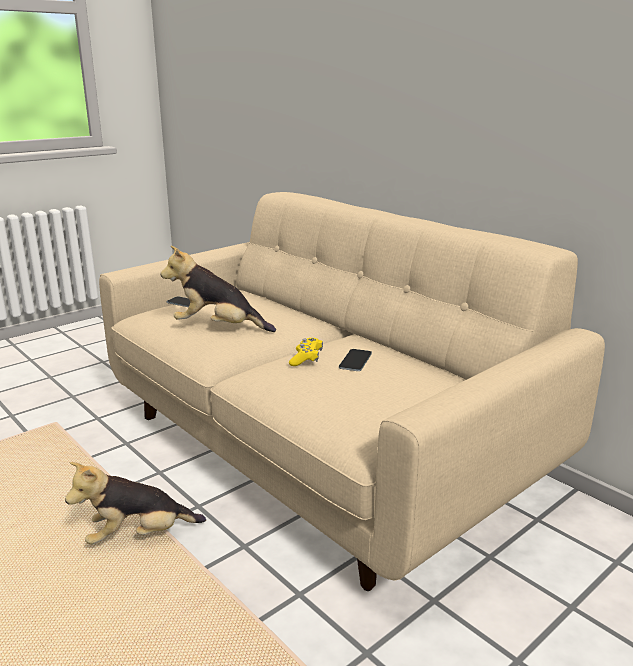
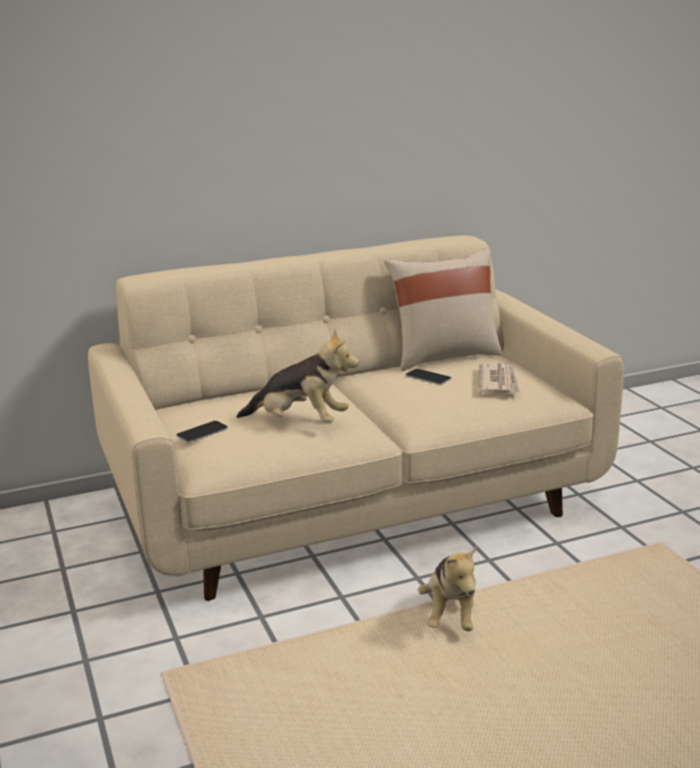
camera: 70 degrees left, 0 degrees up
(218, 328) = (300, 422): plush toy -> plush toy turned 105 degrees counterclockwise
(306, 359) = (412, 393): yellow game controller -> none
(367, 396) = (498, 382): none -> newspaper
(434, 363) = (443, 356): none -> beige pillow

